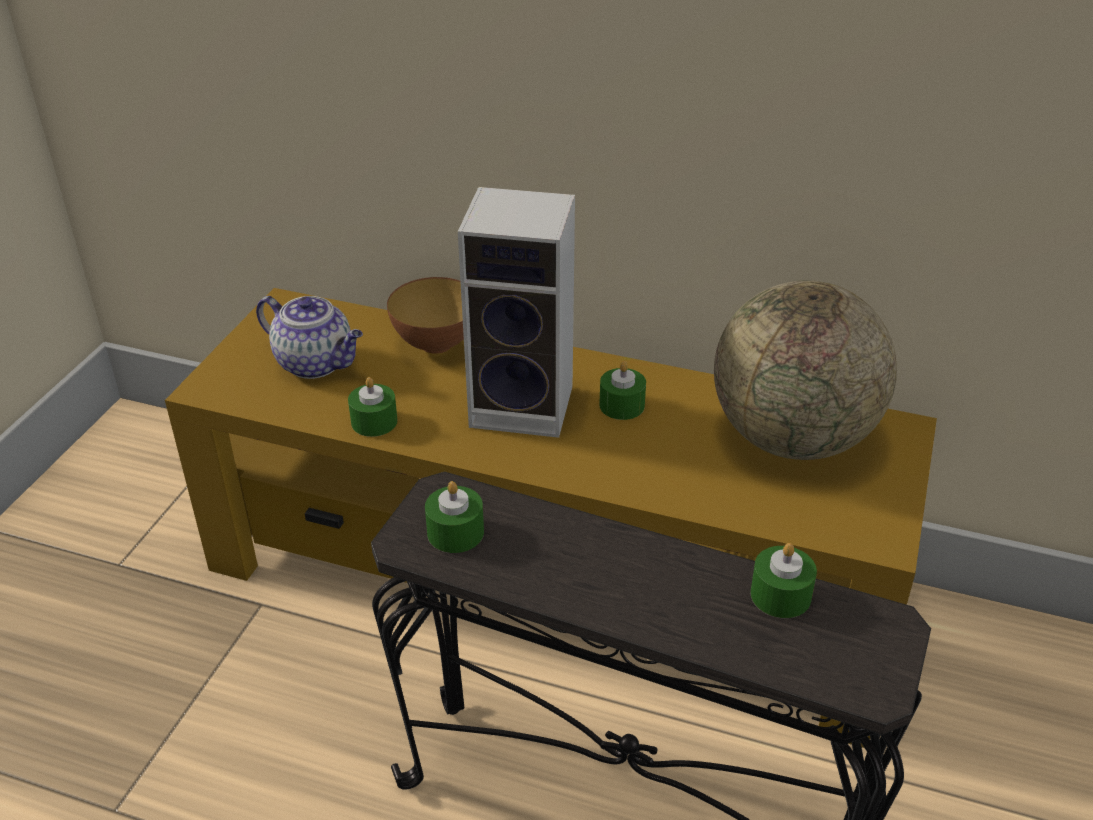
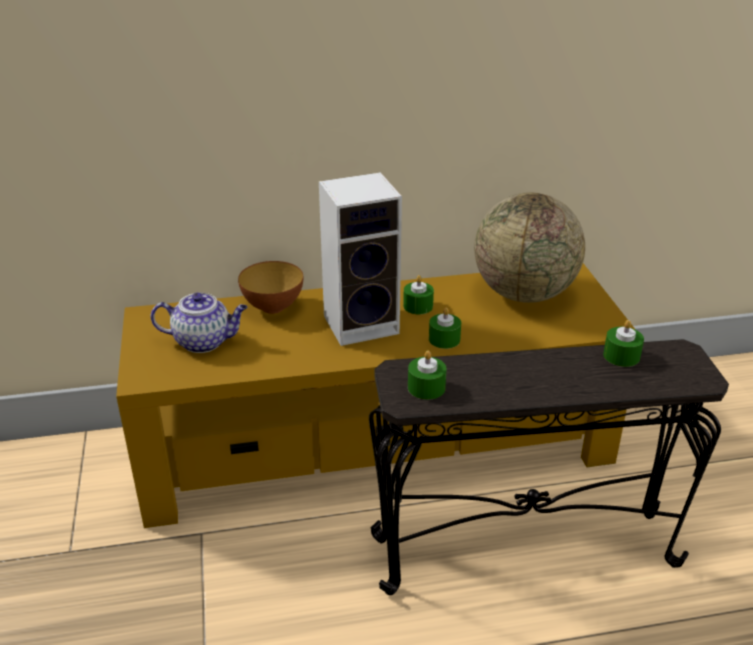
camera: 30 degrees left, 5 degrees down
(374, 421) = (278, 361): green candle -> green candle (444, 339)

